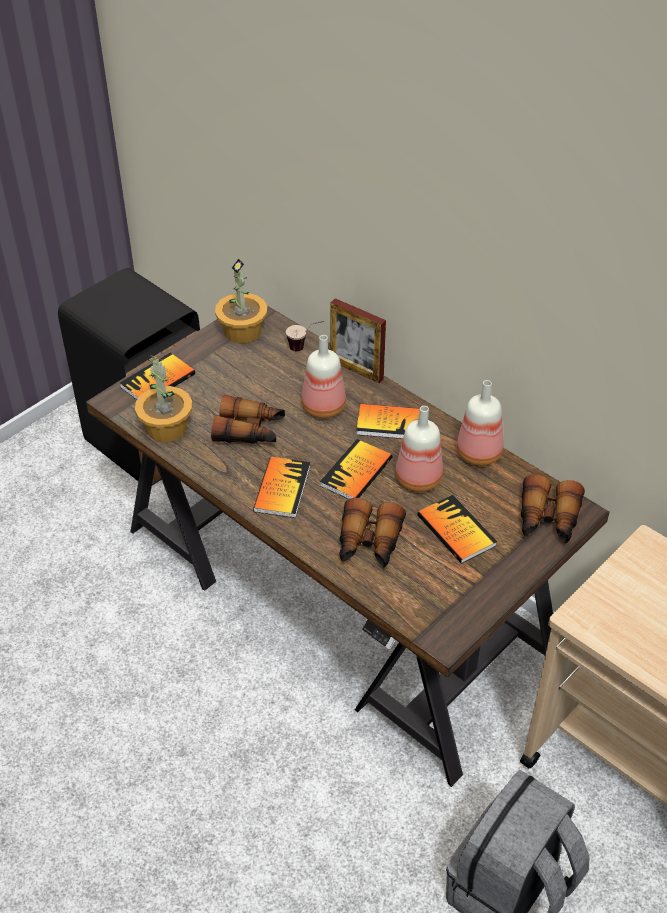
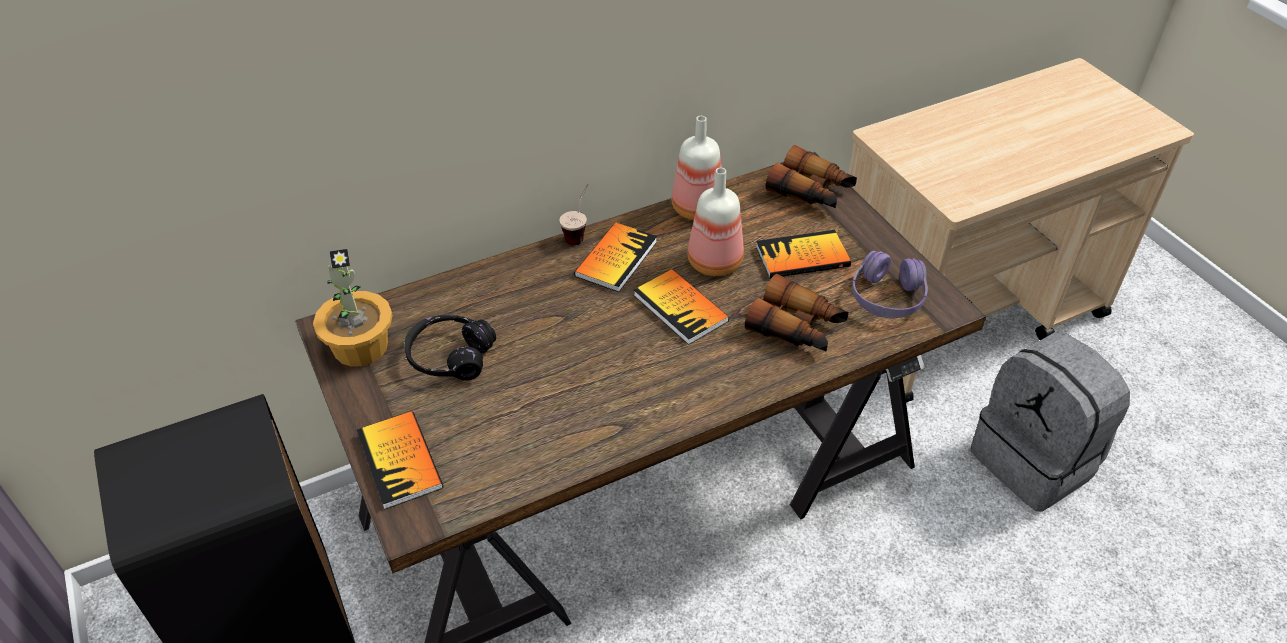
camera: 70 degrees left, 0 degrees up
(166, 428) = (505, 472): potted plant -> none
(250, 431) = (559, 385): binoculars -> none
(252, 373) = (450, 357): none -> black headphones
(282, 488) = (678, 379): book -> none
(305, 347) = (436, 295): cup -> cup (579, 233)
(322, 407) = (555, 308): bottle -> none
(356, 370) = (507, 262): picture frame -> none
(435, 595) = (887, 297): none -> purple headphones

